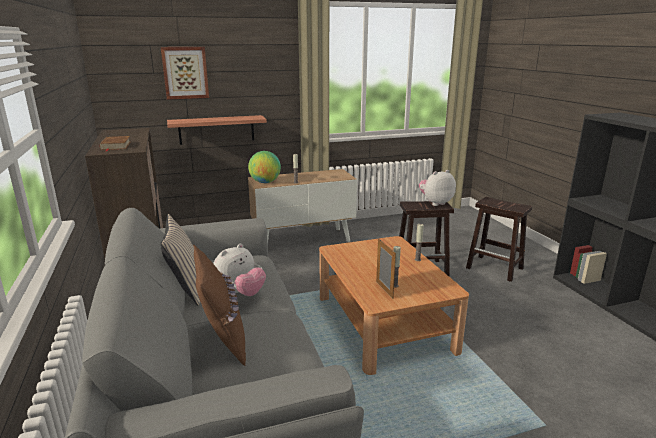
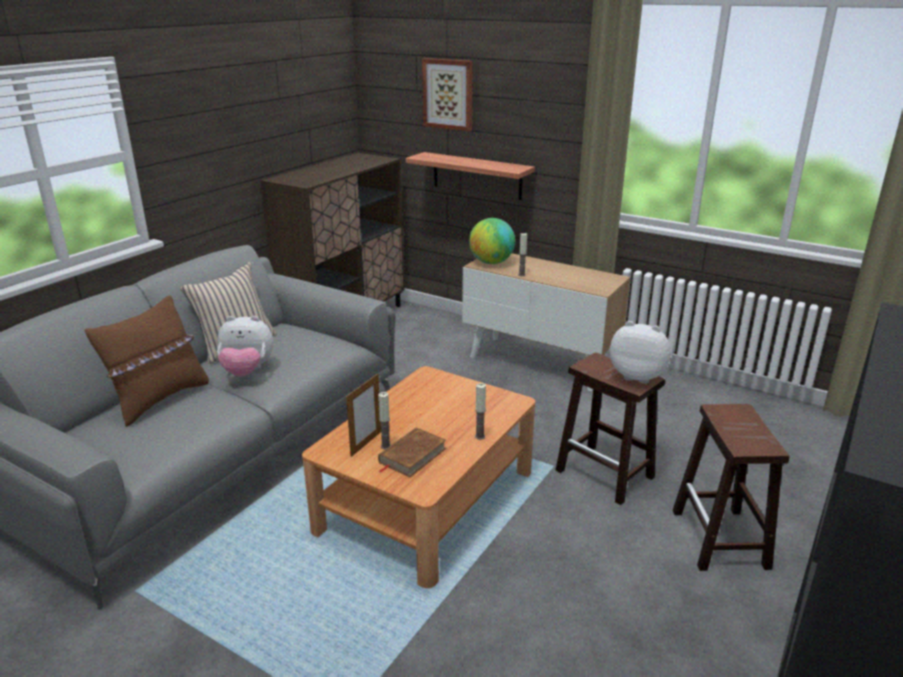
camera: 50 degrees right, 5 degrees up
(115, 146) = (308, 175): brown book -> brown book (412, 455)

